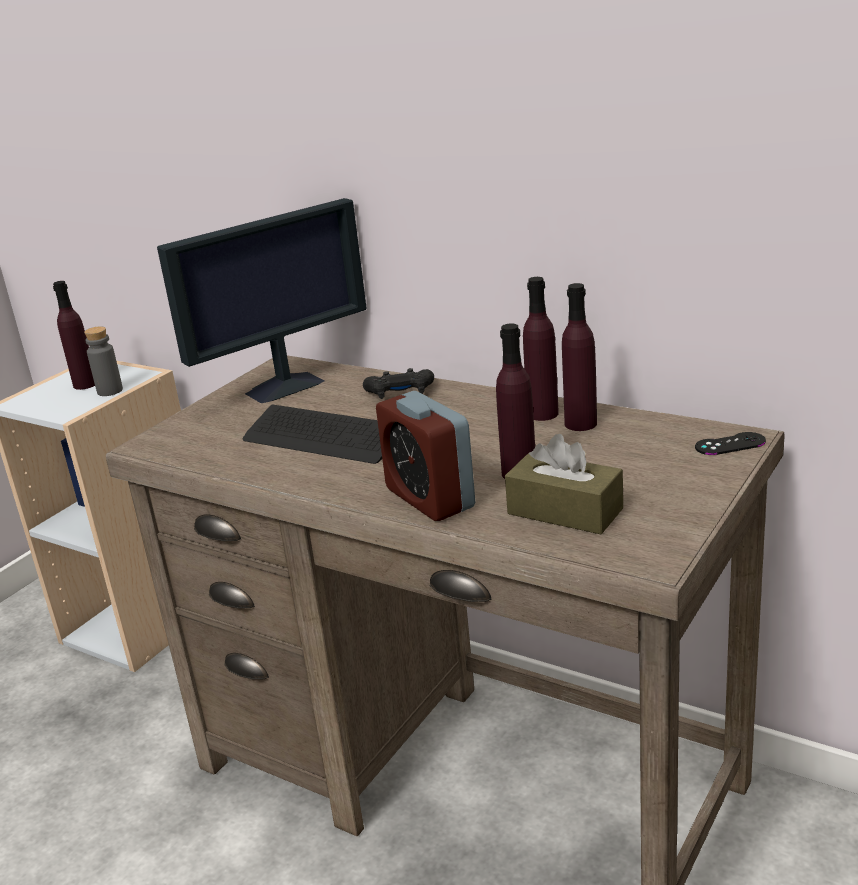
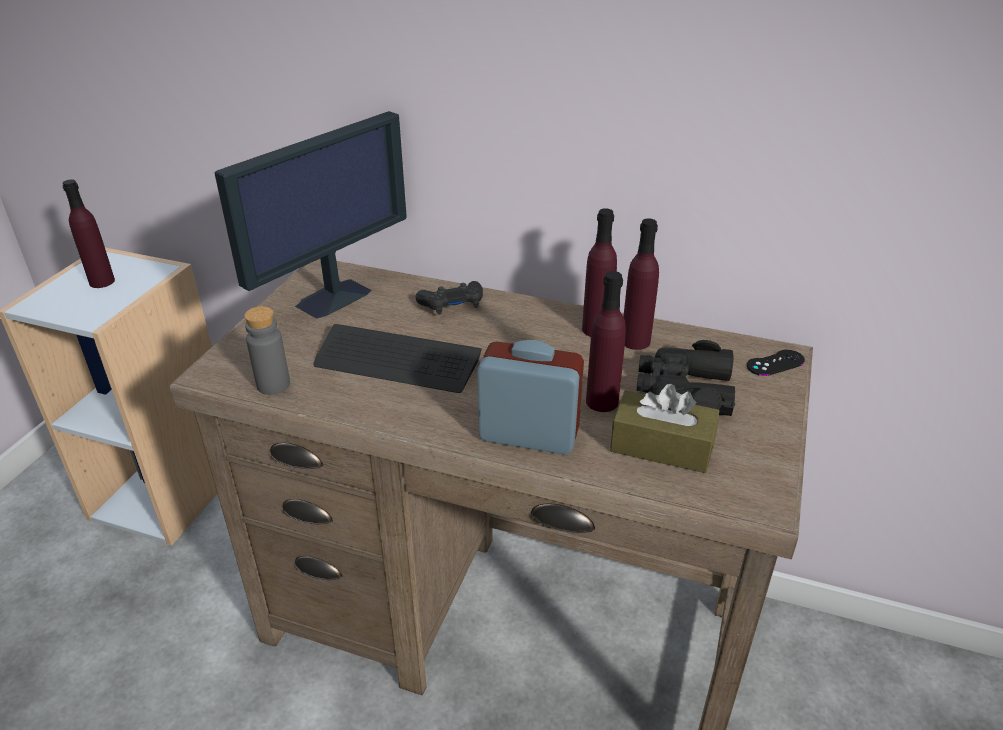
camera: 15 degrees left, 10 degrees up
(110, 391) = (132, 290): grey bottle -> grey bottle (273, 385)
(429, 498) = (529, 435): alarm clock -> alarm clock turned 150 degrees clockwise
(613, 465) = (684, 389): none -> black binoculars

